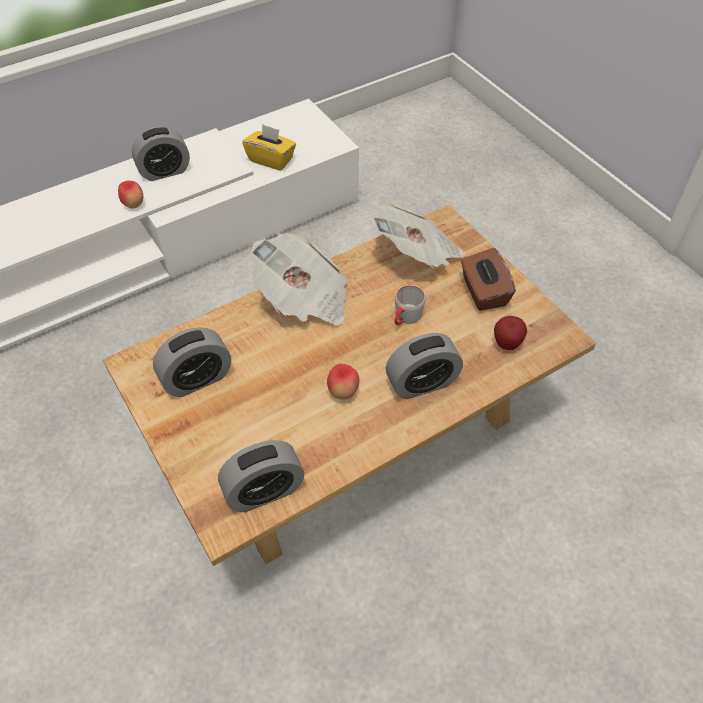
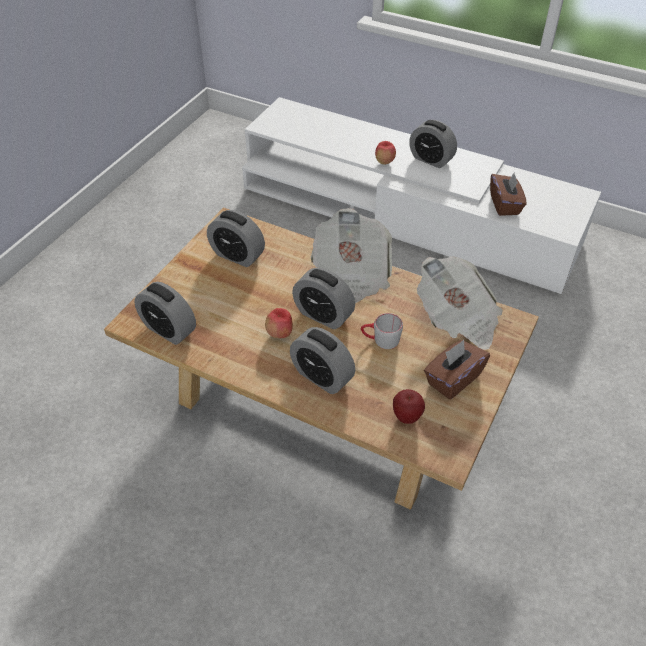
camera: 60 degrees right, 5 degrees down
(271, 159) = (505, 205): yellow tissue box -> brown tissue box
(342, 346) = (323, 315): none -> alarm clock

